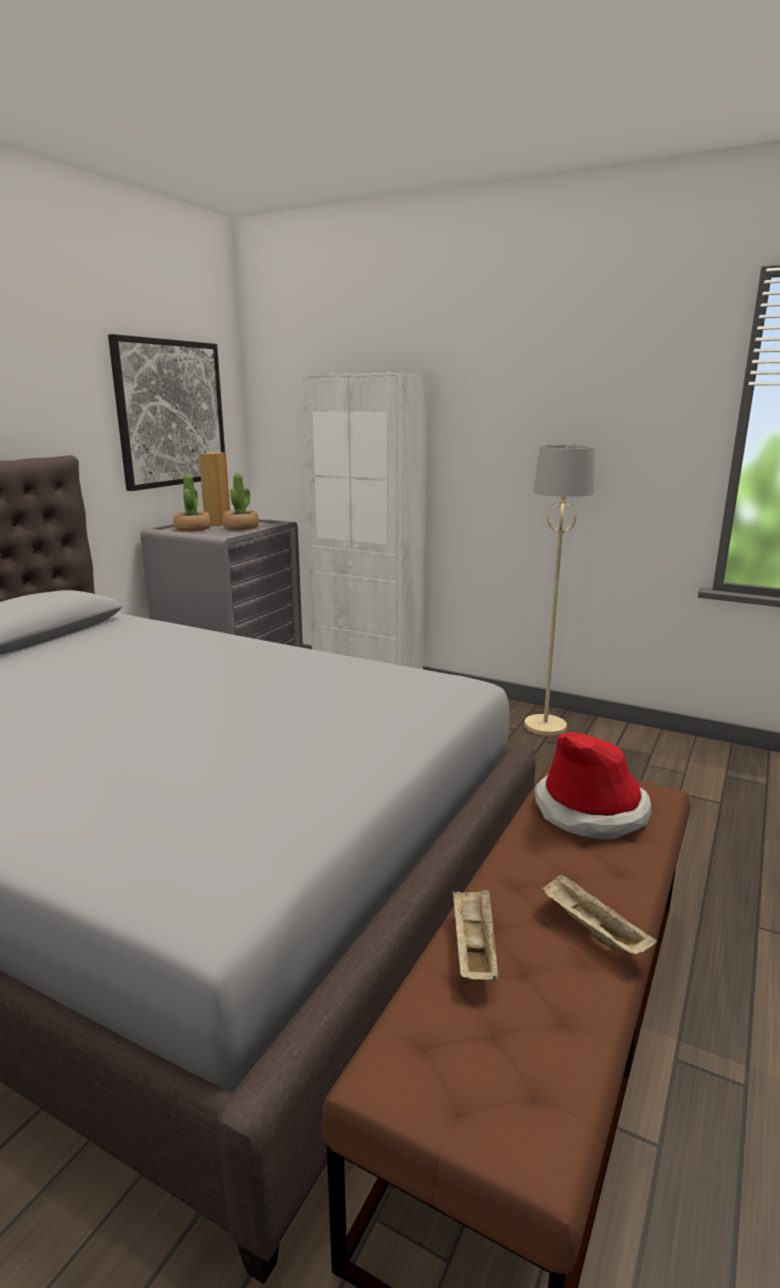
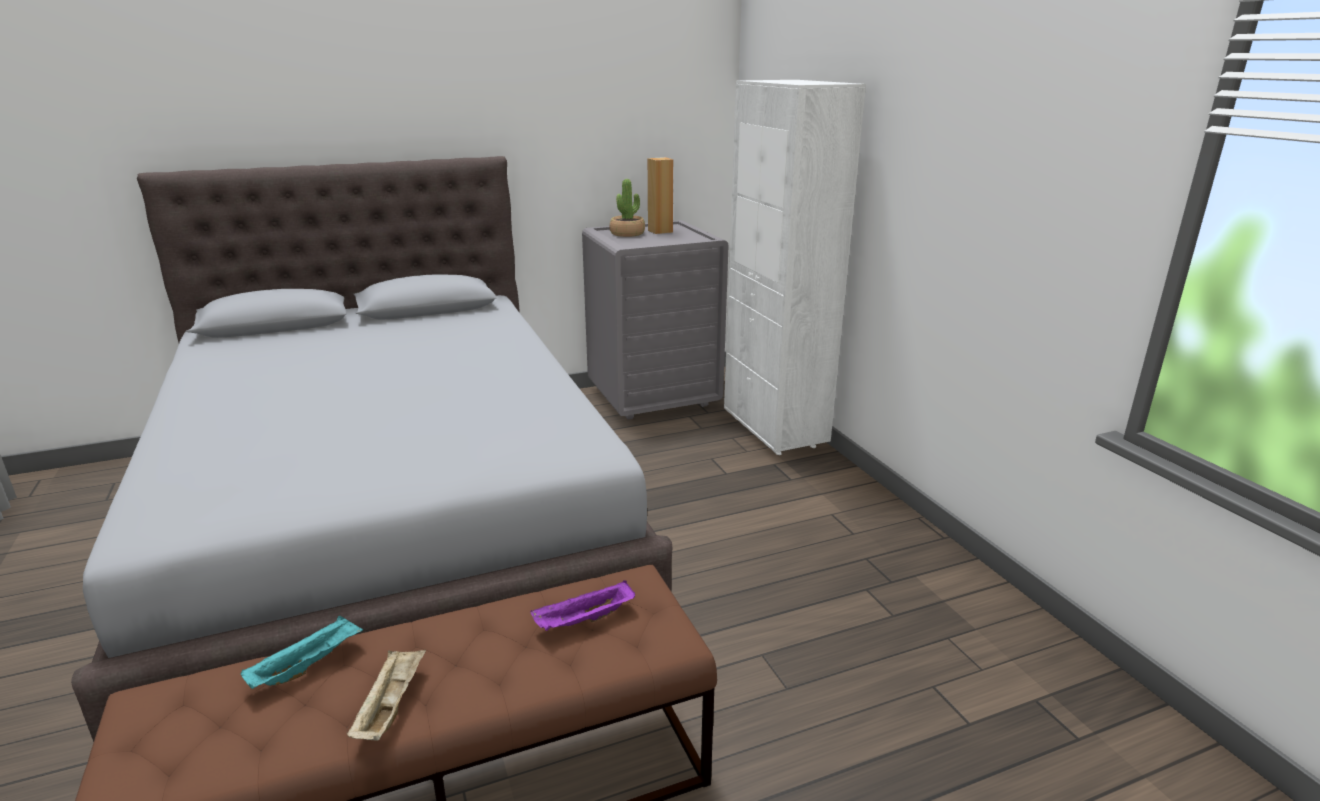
camera: 40 degrees right, 5 degrees up
(171, 413) = (634, 116): picture -> none
(241, 527) = (667, 239): potted plant -> none
(473, 948) = (308, 665): beige tray -> turquoise tray
(544, 726) = (892, 544): beige floor lamp -> none
(590, 810) = (584, 621): hat -> purple tray

